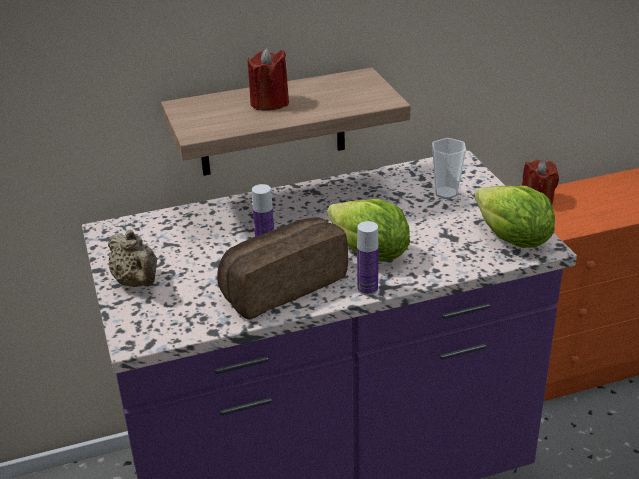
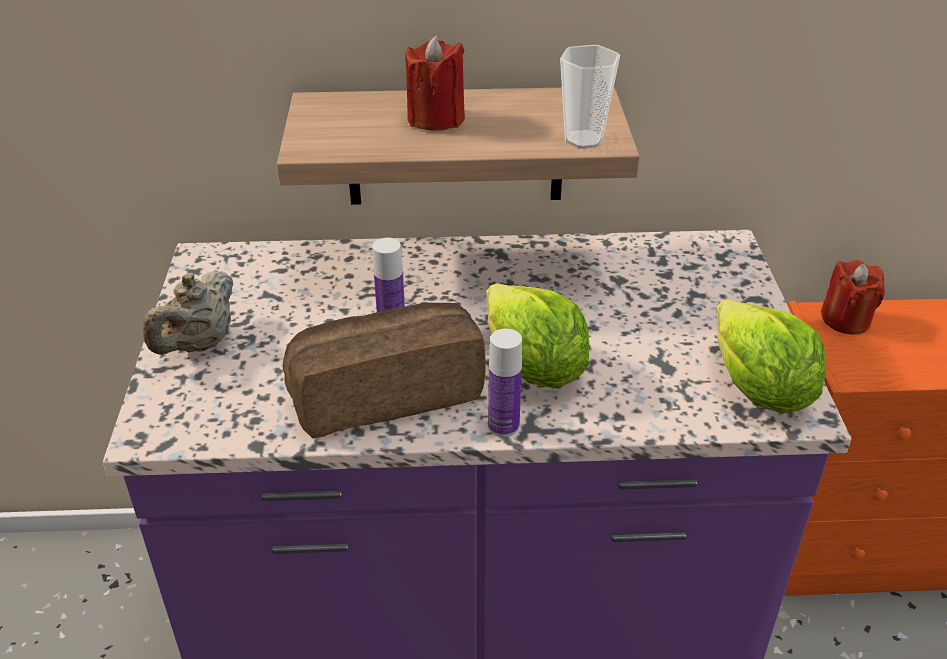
camera: 15 degrees right, 5 degrees up
(137, 282) = (199, 344): beige teapot -> beige teapot turned 45 degrees clockwise
(446, 193) = (687, 292): cup -> cup (583, 140)

